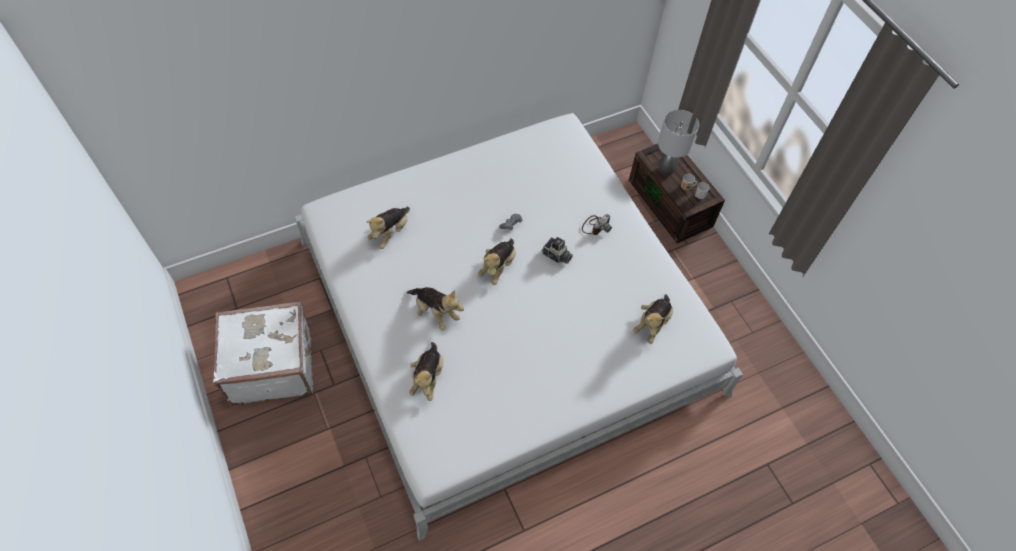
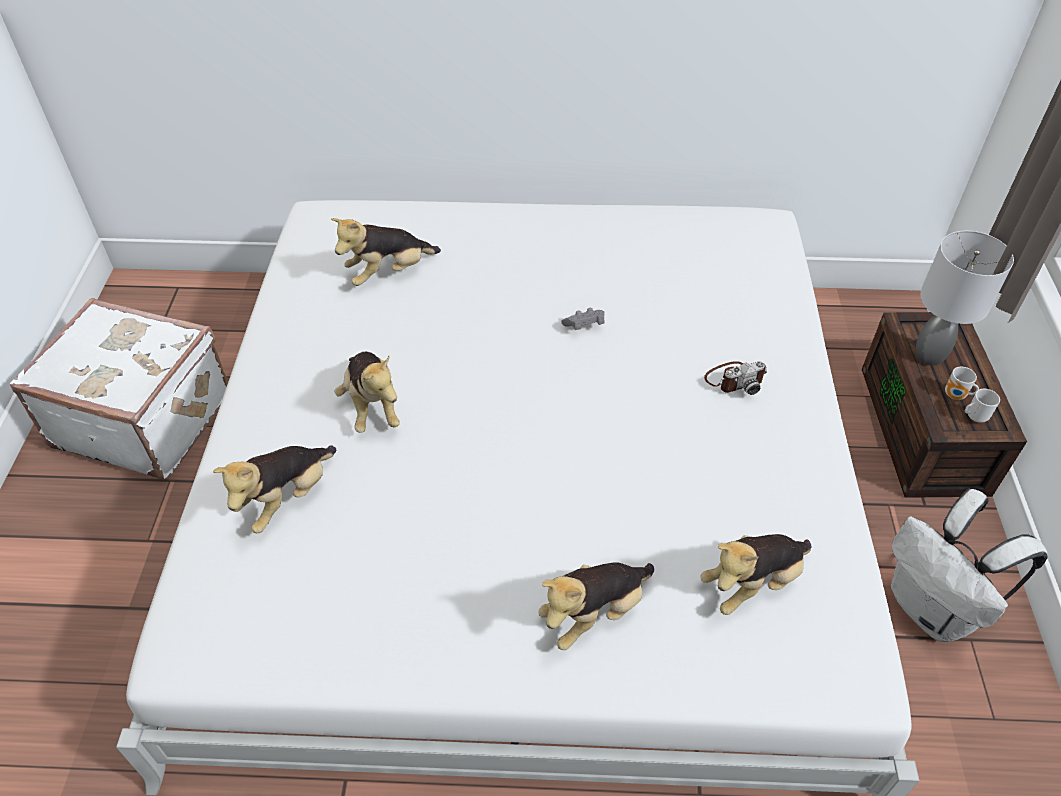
camera: 30 degrees right, 10 degrees down
(498, 267) = (521, 378): plush toy -> plush toy (594, 613)
(556, 256) = (633, 400): camera -> none
(710, 294) = (933, 609): none -> white backpack

